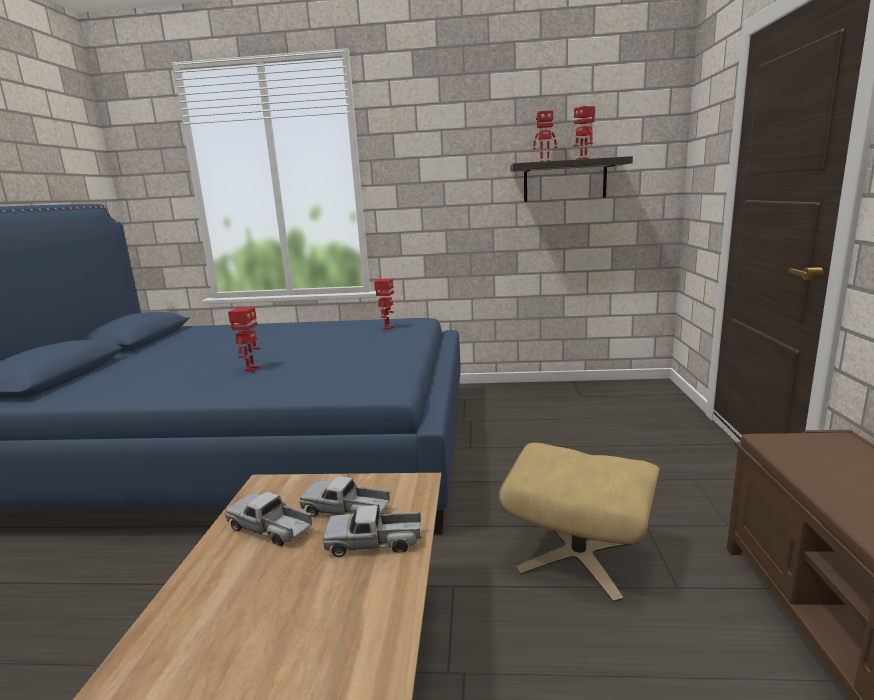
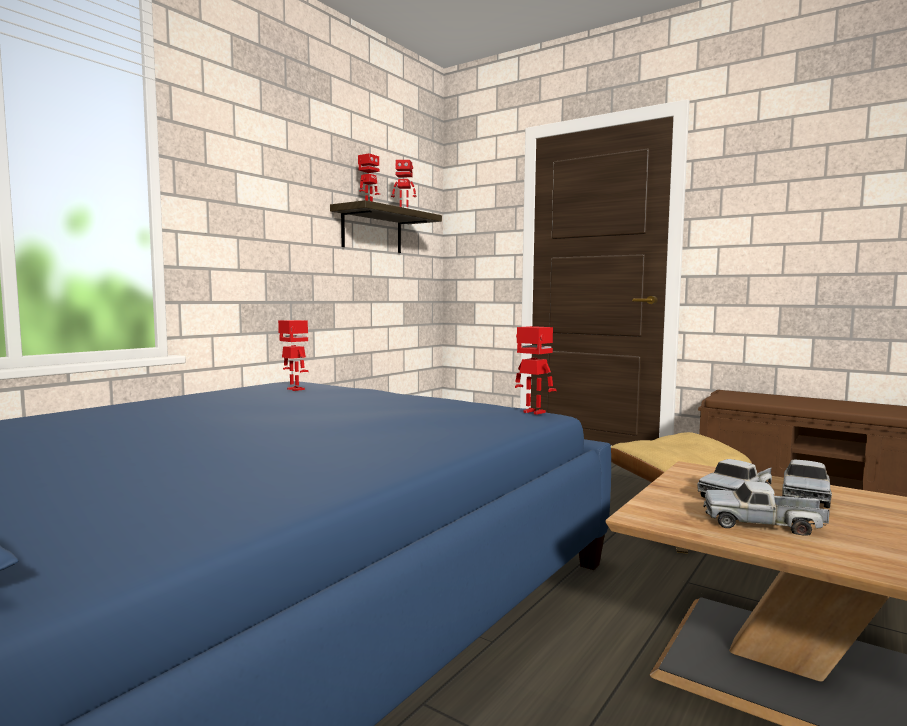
camera: 60 degrees left, 10 degrees down
(251, 369) = (321, 437): toy robot -> toy robot (533, 412)
(271, 529) = (762, 524): toy truck -> toy truck turned 45 degrees clockwise

